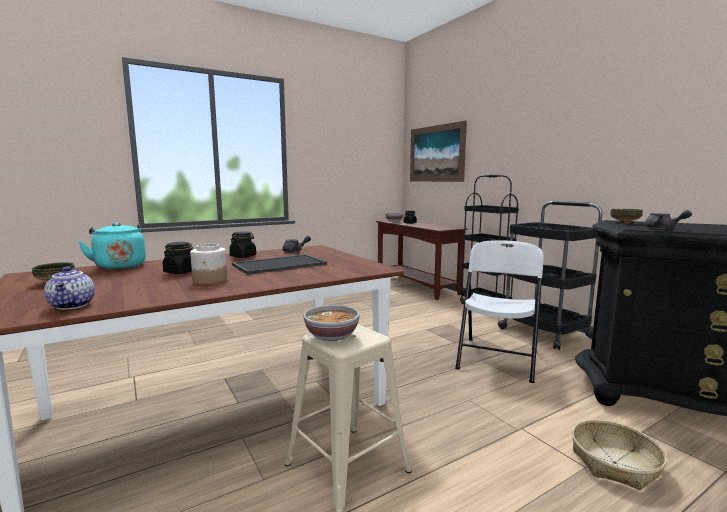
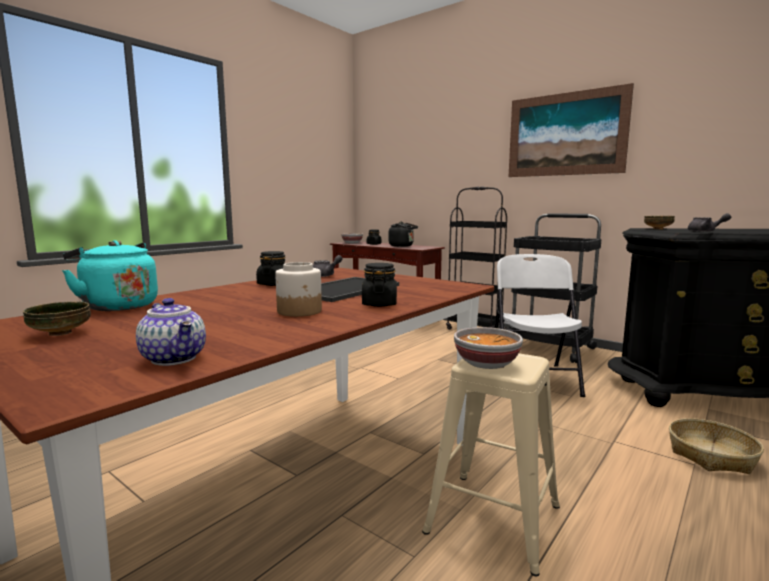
camera: 20 degrees left, 0 degrees up
(180, 272) = (233, 306): black jar -> black jar (379, 304)
(430, 226) = (402, 246): none -> black kettle
(436, 153) = (400, 165): picture -> picture (565, 134)

